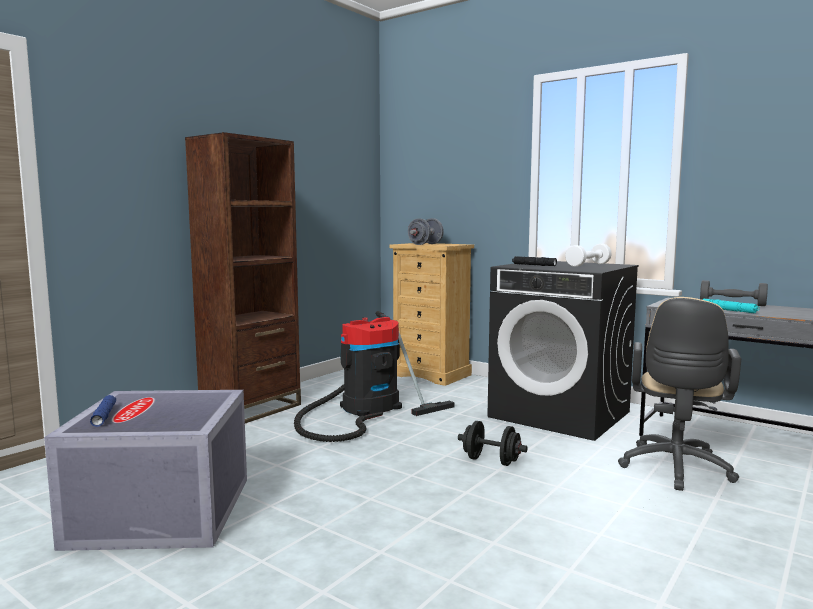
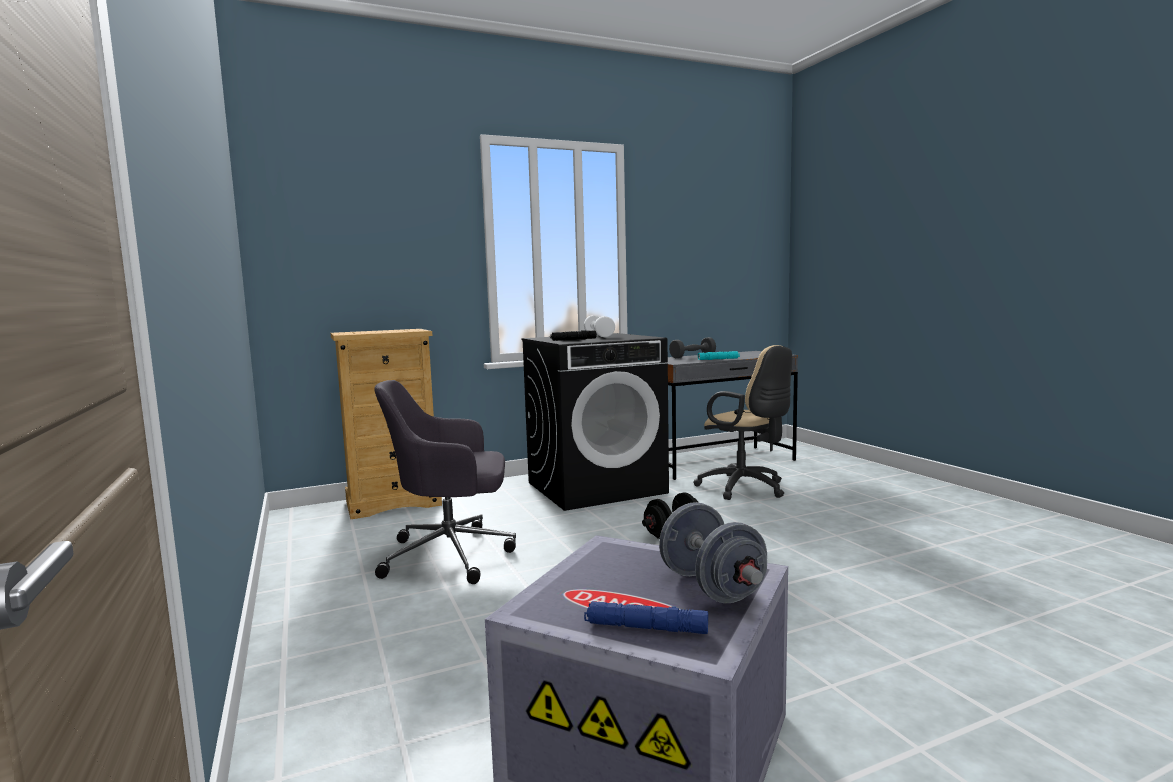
camera: 60 degrees left, 0 degrees up
(251, 409) = (319, 625): brown bookcase -> none
(365, 409) = (452, 555): vacuum cleaner -> grey office chair
(425, 244) = (377, 332): grey dumbbell -> grey dumbbell (711, 586)

